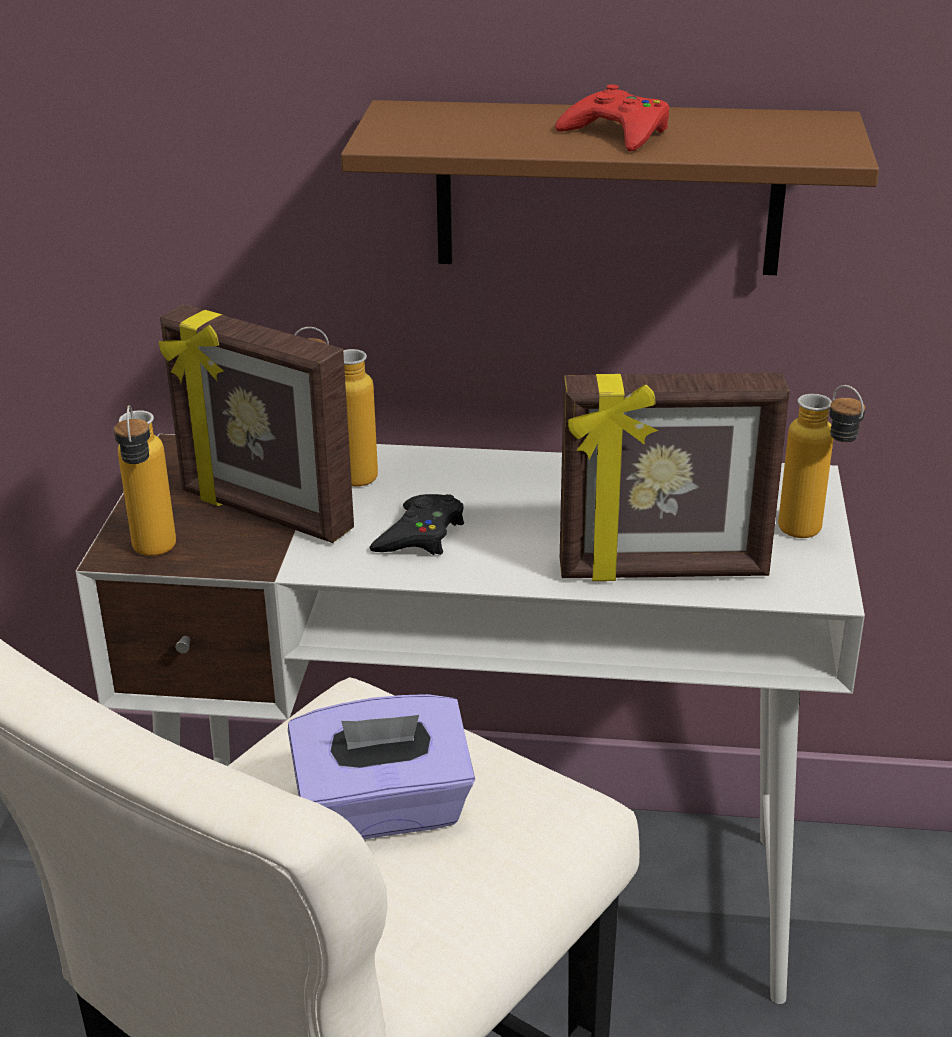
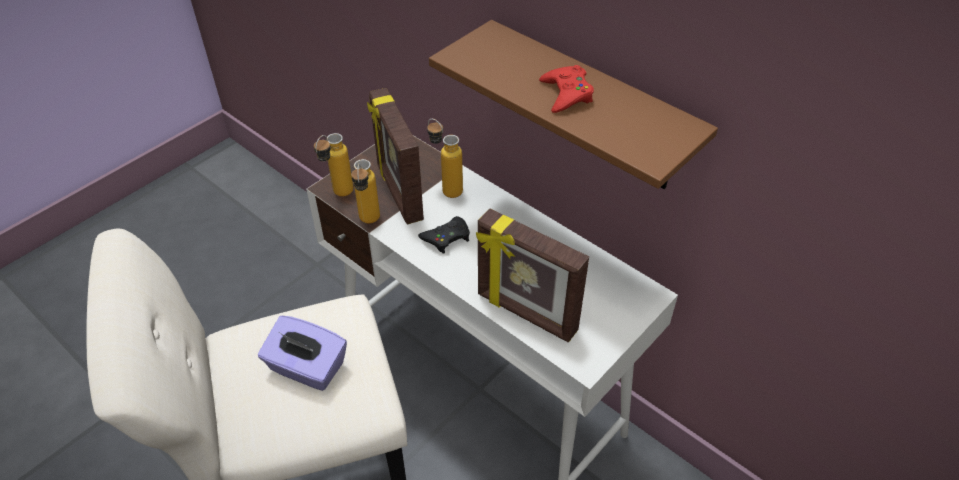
camera: 35 degrees right, 15 degrees up
(813, 536) = (616, 331): bottle -> bottle (368, 223)

